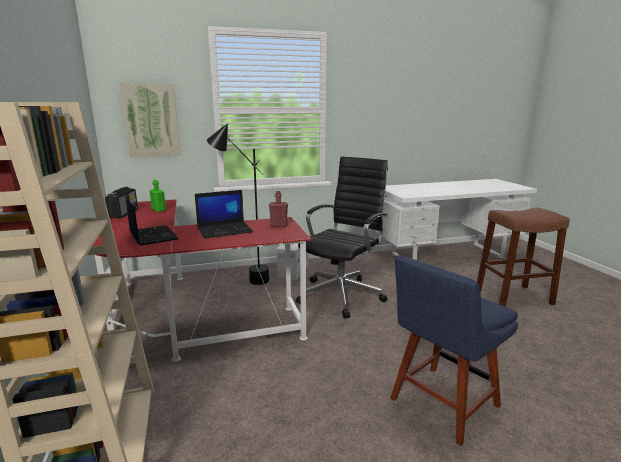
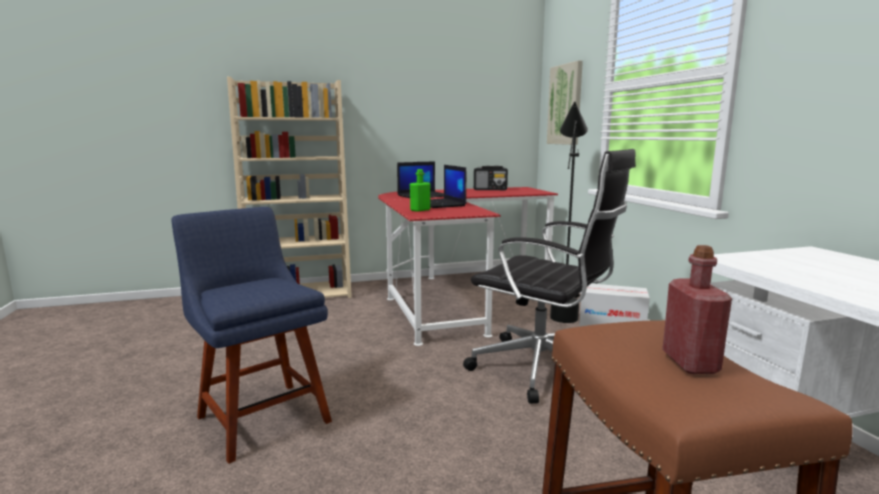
camera: 90 degrees right, 5 degrees down
(158, 210) = (507, 193): green bottle -> green bottle (420, 210)
(279, 226) = (457, 212): red bottle -> red bottle (690, 363)

